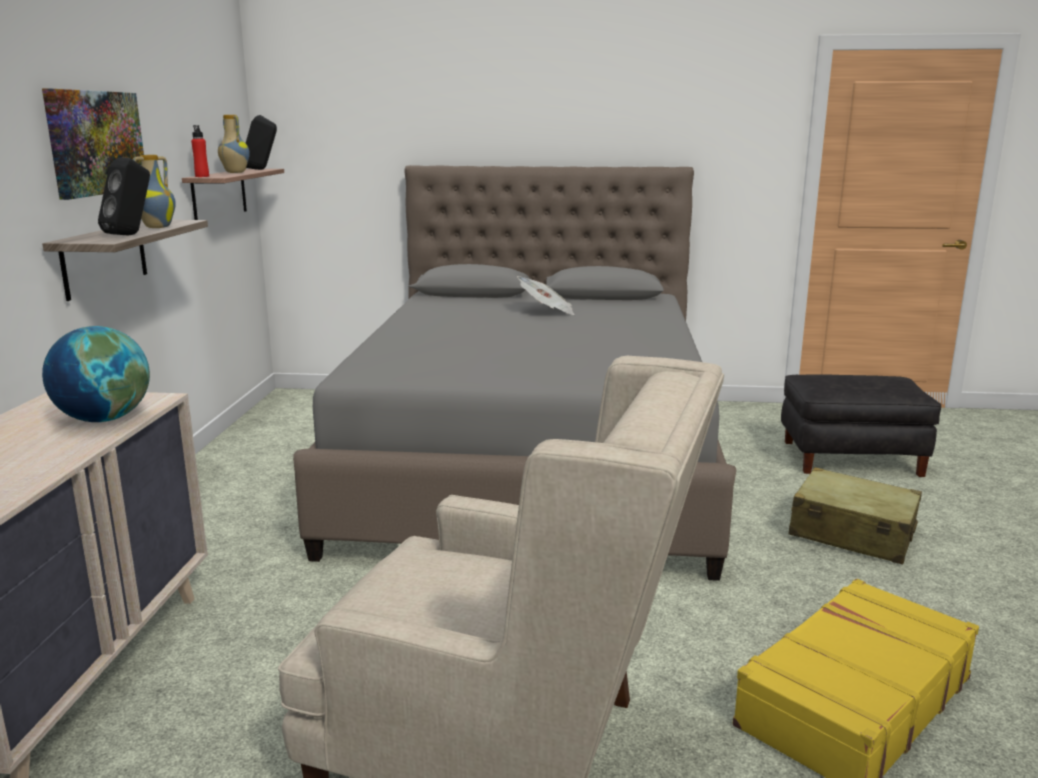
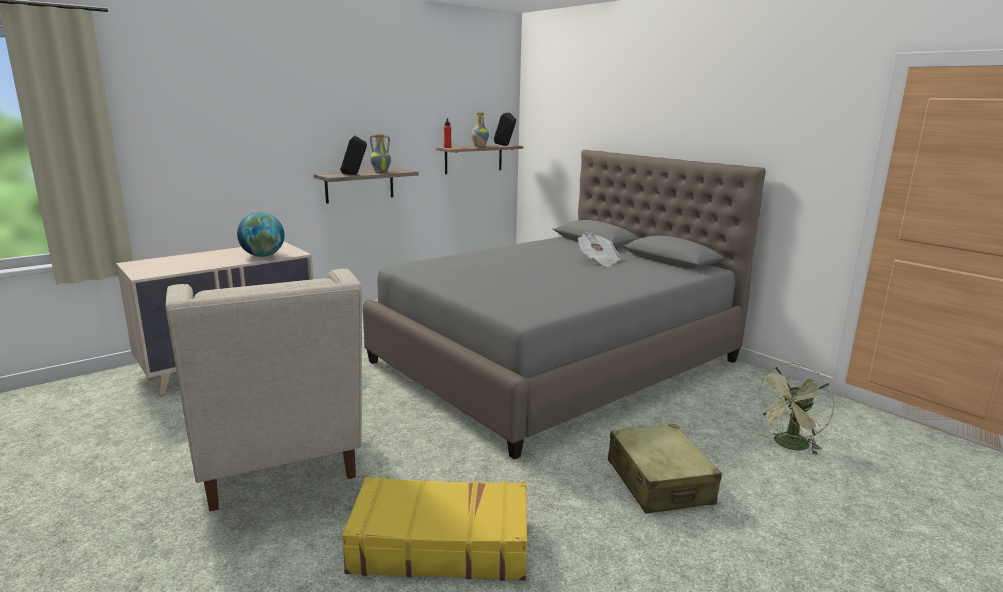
camera: 45 degrees right, 0 degrees up
(96, 142) = (363, 127): picture -> none
(851, 458) = (788, 446): black ottoman -> green fan

